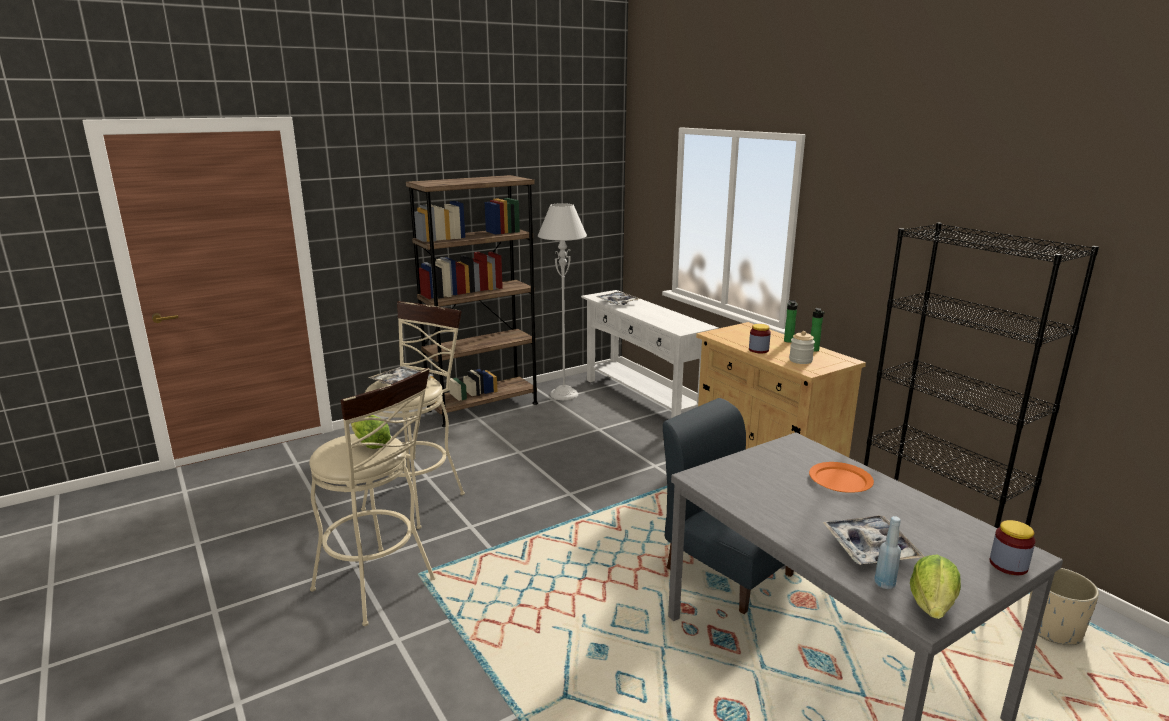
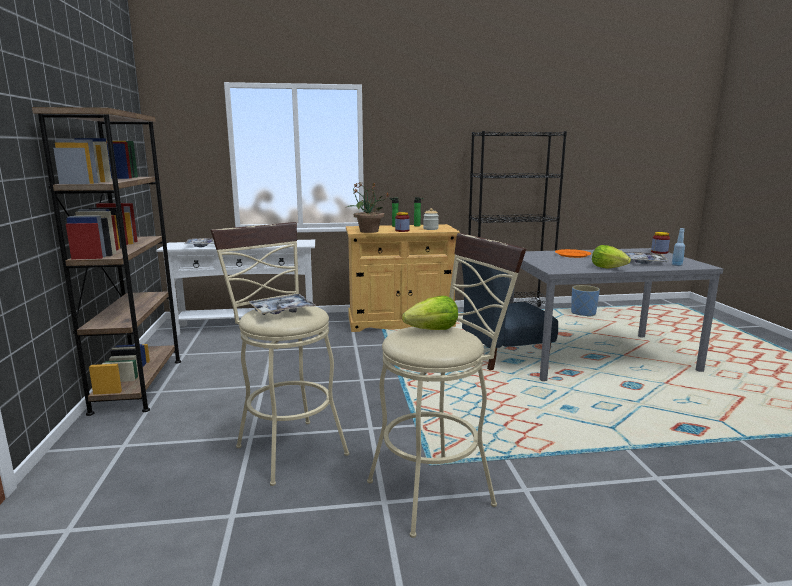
camera: 65 degrees left, 5 degrees down
(564, 394) = (183, 348): grey floor lamp -> none
(727, 337) = (368, 231): none -> potted plant
(932, 605) = (694, 263): lettuce -> lettuce (608, 268)
(1054, 629) = (583, 313): beige planter -> blue planter

